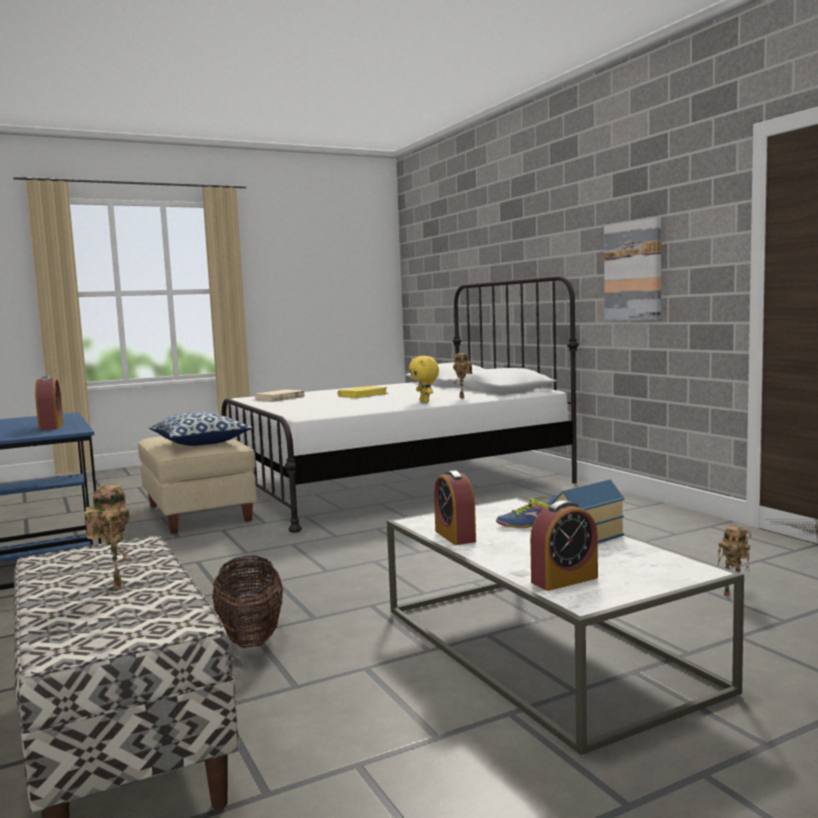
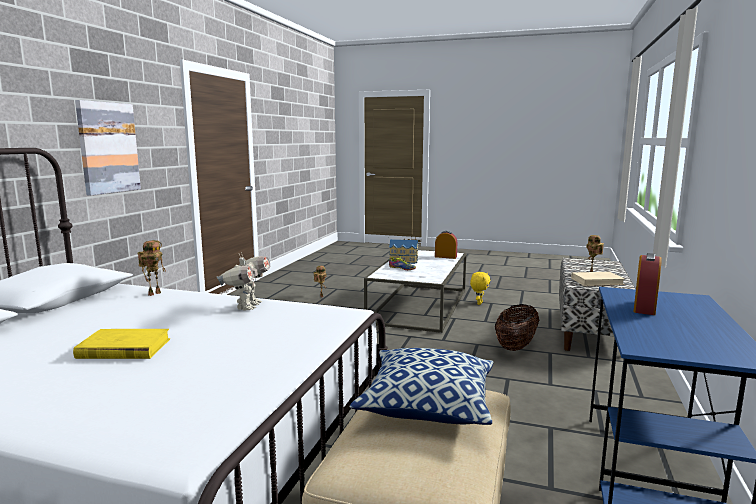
camera: 135 degrees left, 5 degrees up
(279, 399) = (196, 398): beige book -> beige book (597, 281)
(376, 405) = (247, 307): none -> toy robot
(425, 402) = (199, 298): yellow plush toy -> yellow plush toy (479, 303)
(455, 536) = (438, 272): alarm clock -> none

